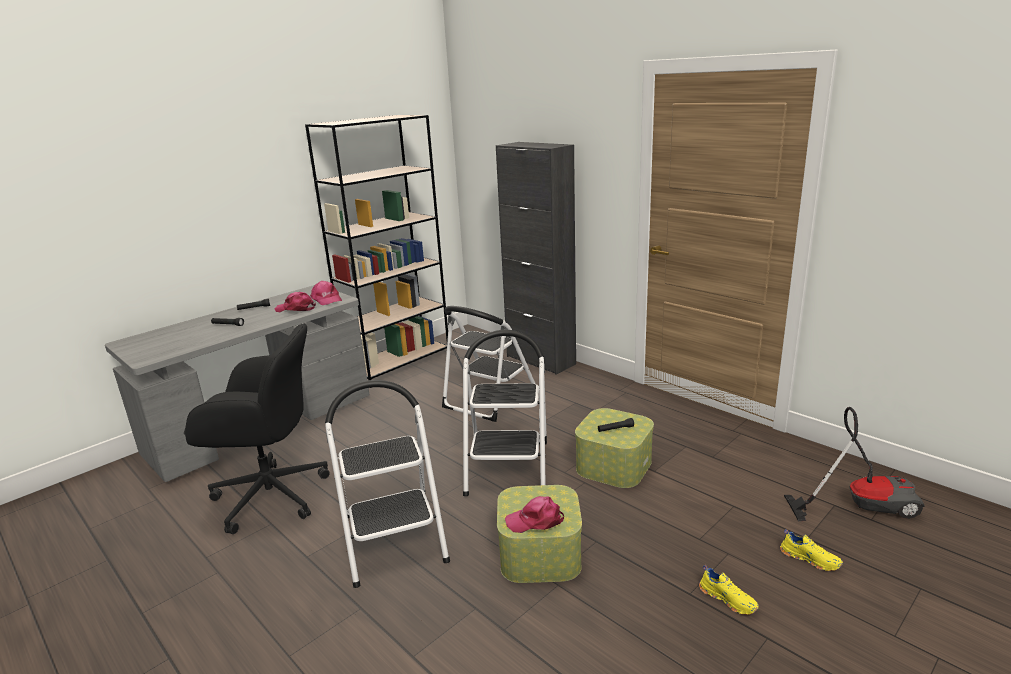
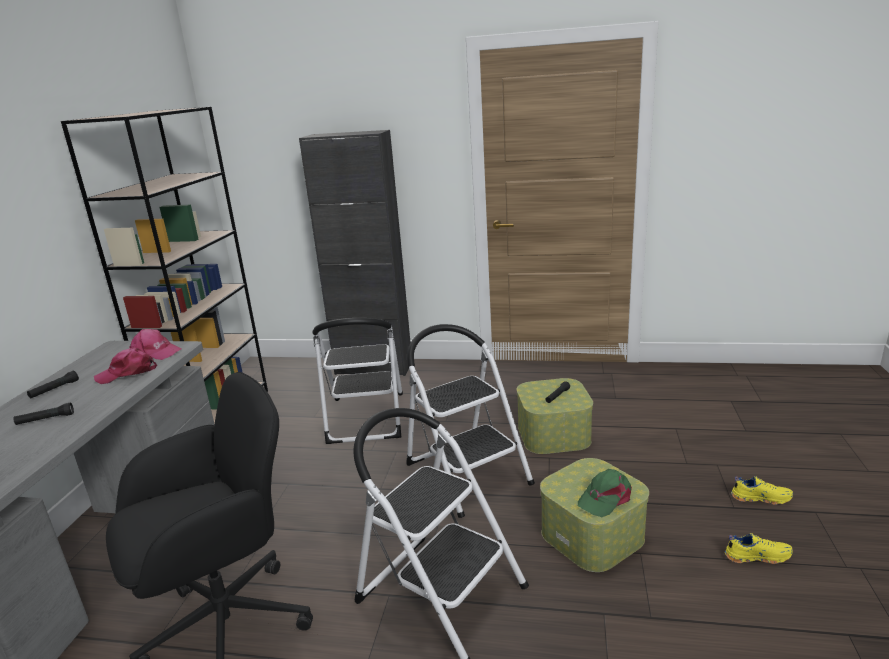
camera: 35 degrees left, 0 degrees up
(535, 520) = (605, 498): pink cap -> green cap
(810, 559) = (765, 444): yellow shoe -> yellow shoe (756, 556)
(860, 504) = (743, 394): vacuum cleaner -> none

